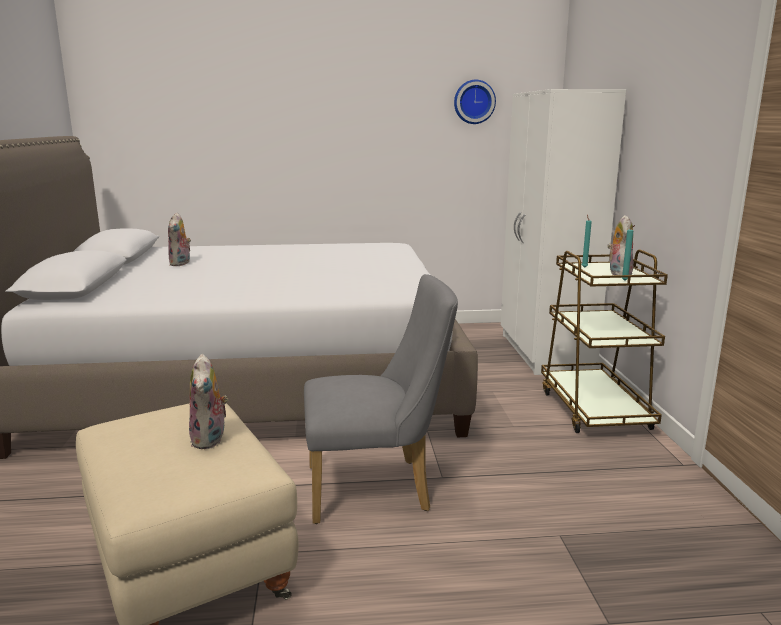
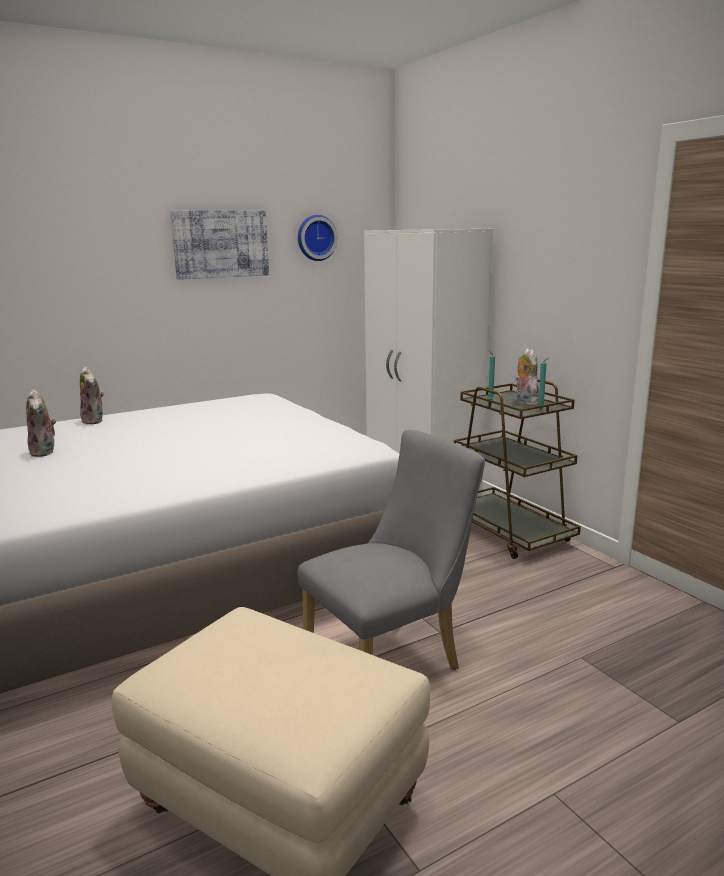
camera: 25 degrees left, 0 degrees up
(210, 439) = (303, 655): plush toy -> plush toy (95, 421)
(379, 105) = (221, 244): none -> picture

